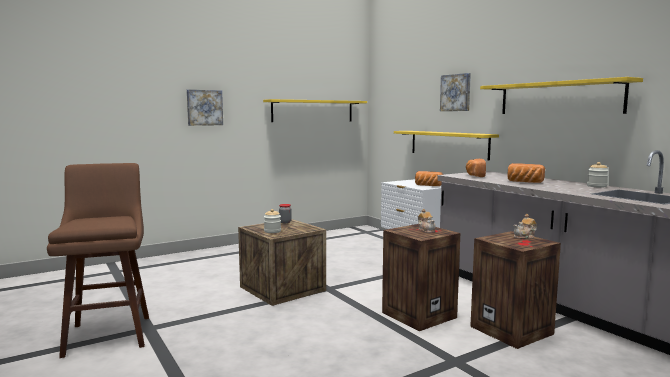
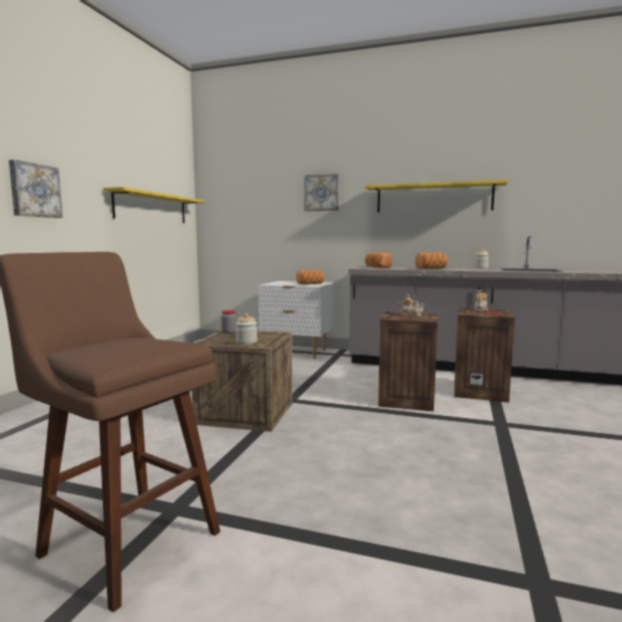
camera: 40 degrees left, 0 degrees up
(448, 144) = (314, 243): yellow shelf -> none

